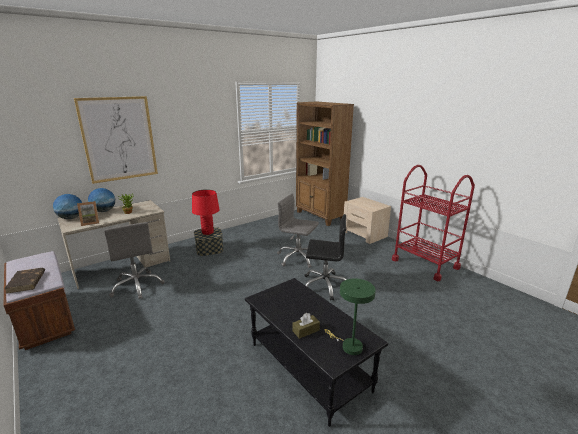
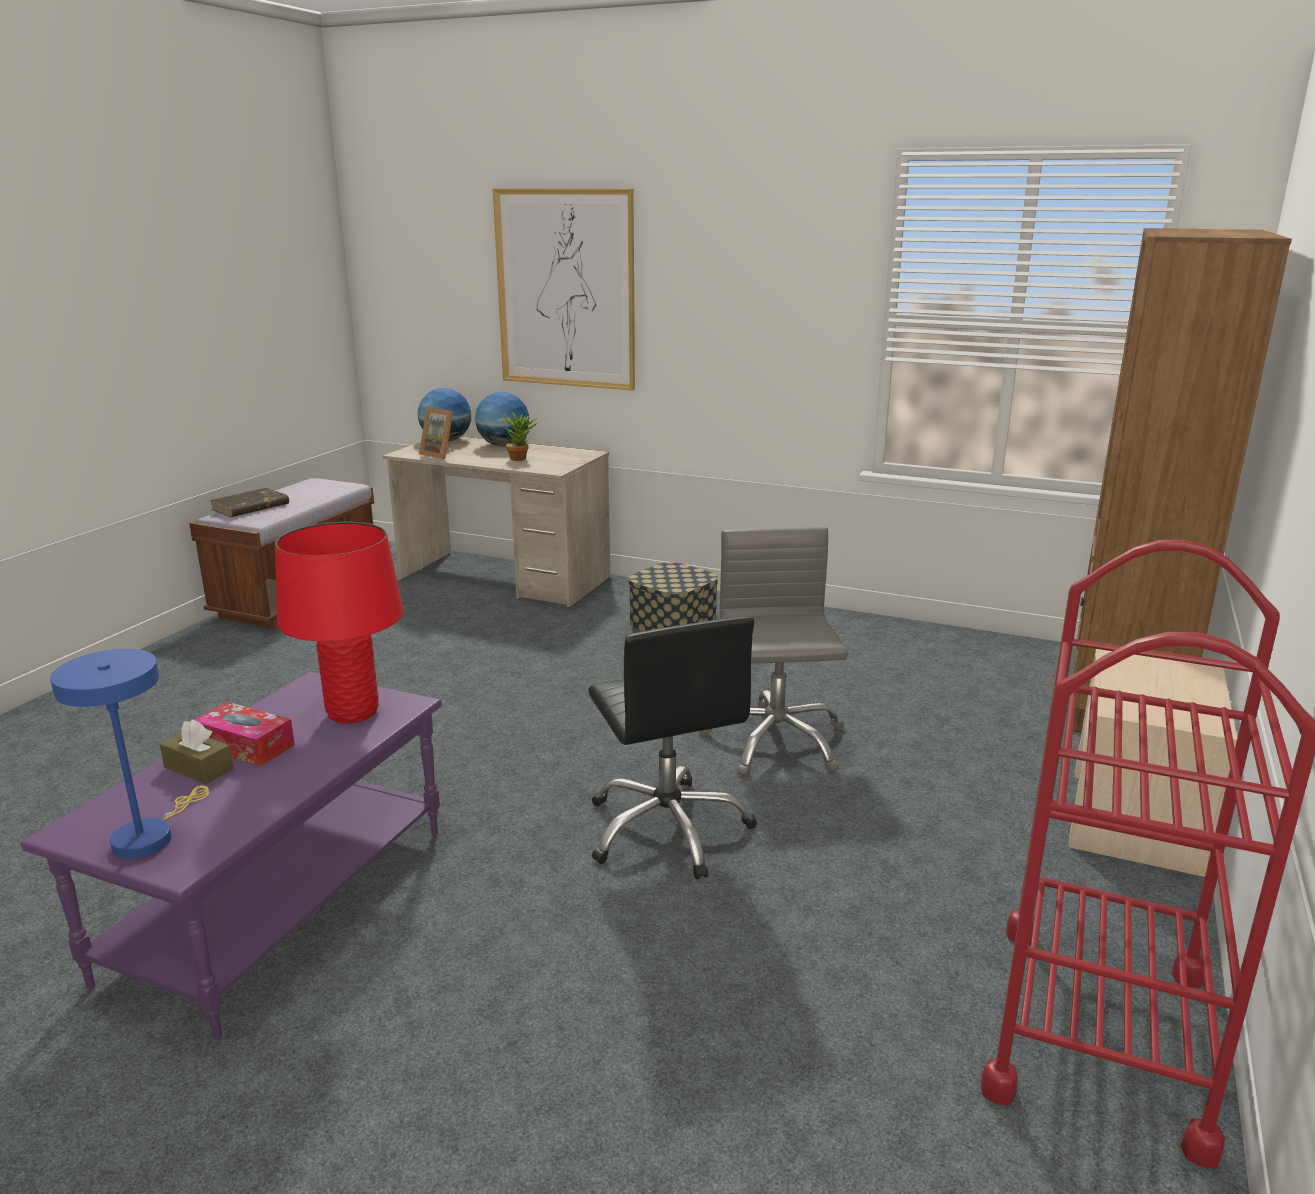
camera: 60 degrees right, 0 degrees up
(137, 286) = (450, 616): grey office chair -> none
(207, 232) = (674, 576): red table lamp -> red table lamp (352, 713)
(296, 318) = (245, 745): none -> tissue box
(307, 367) = (279, 901): black coffee table -> purple coffee table
(348, 346) = (149, 836): green table lamp -> blue table lamp

